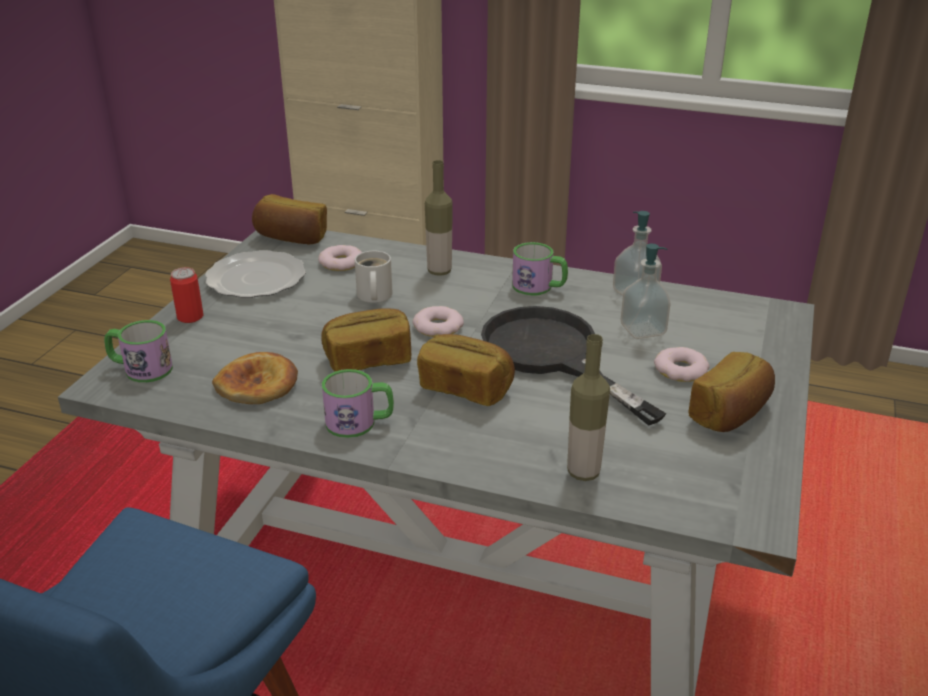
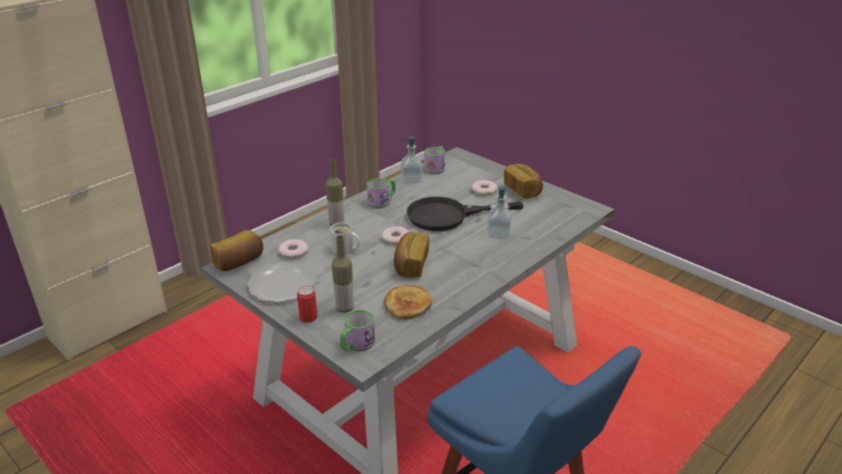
camera: 65 degrees left, 0 degrees up
(359, 422) = (467, 280): mug -> mug (436, 167)
(465, 388) = (458, 244): bread -> none
(583, 472) = (541, 234): bottle -> bottle (344, 308)
(642, 330) = (445, 188): soap dispenser -> soap dispenser (498, 234)

